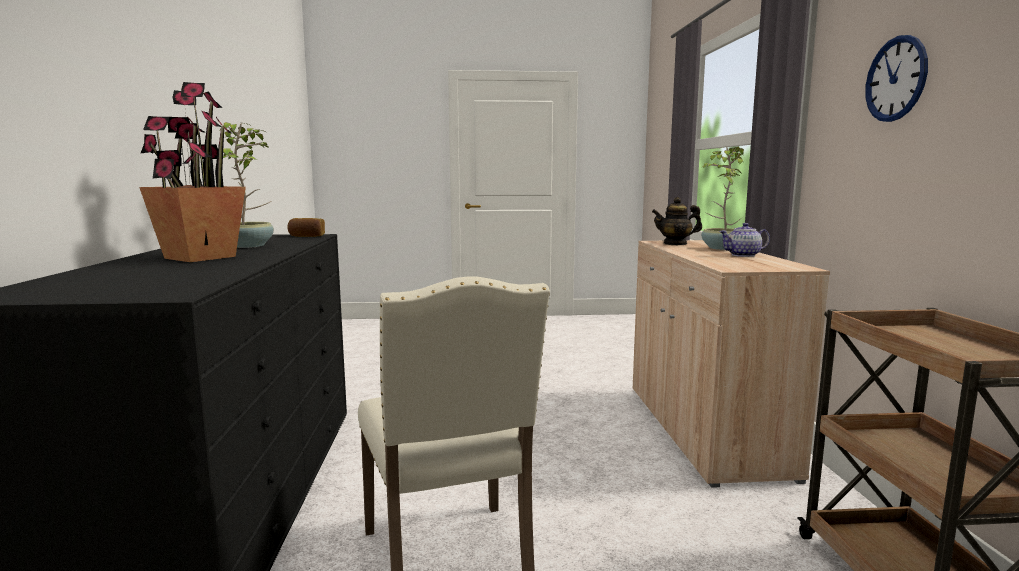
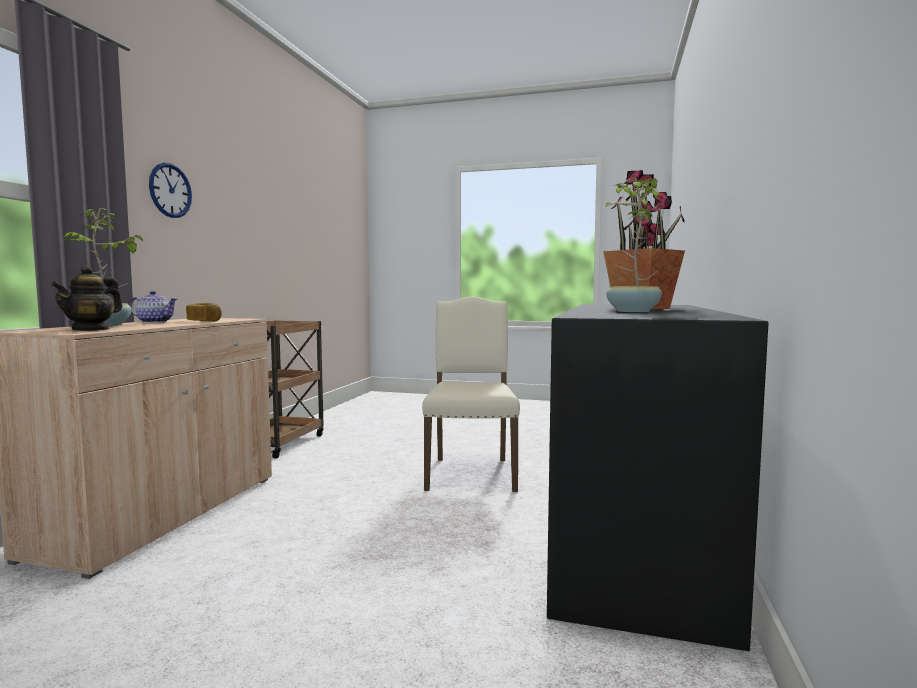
camera: 160 degrees left, 5 degrees down
(306, 236) = (592, 315): bread -> bread (205, 321)
(675, 244) = (91, 329): teapot -> teapot turned 90 degrees clockwise

